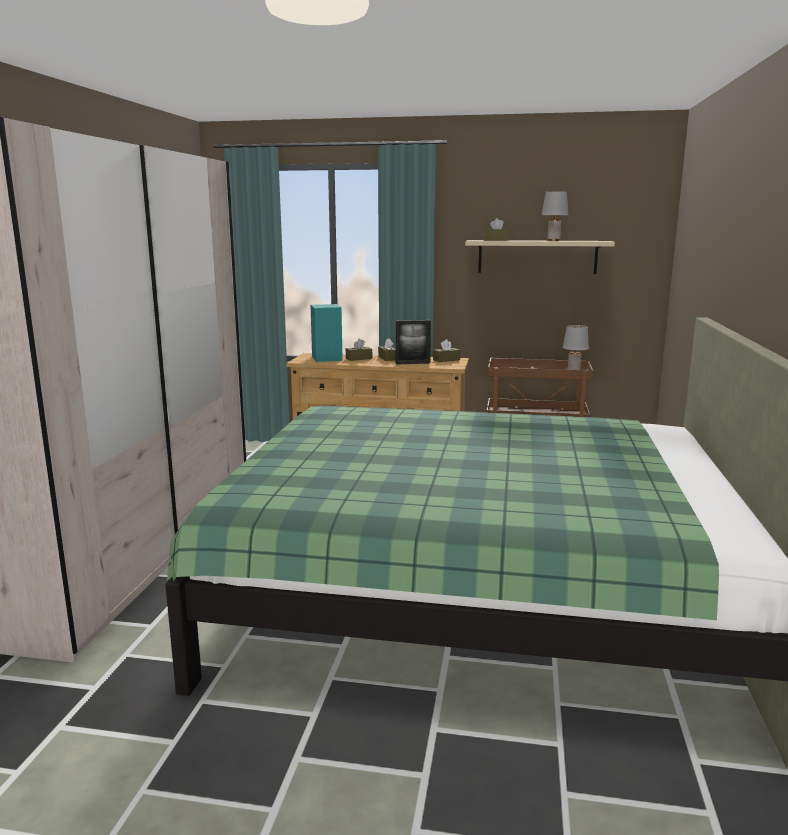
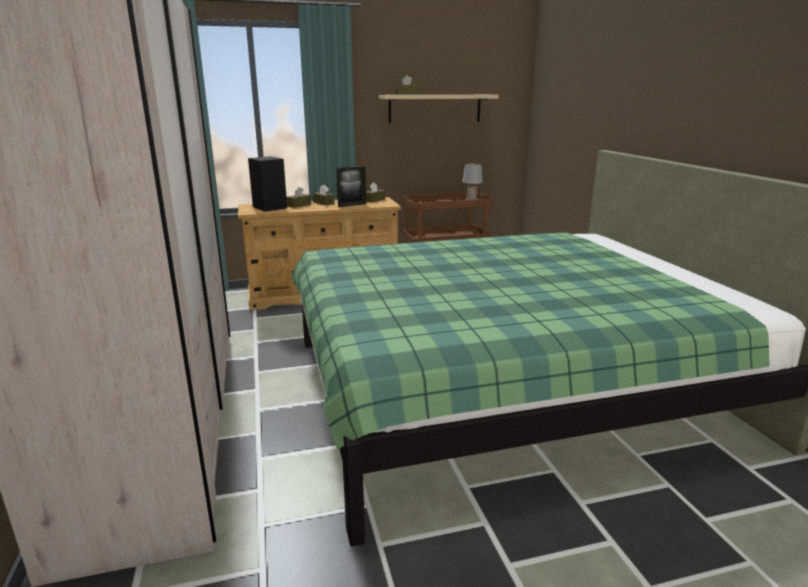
camera: 25 degrees left, 5 degrees up
(327, 358) = (270, 207): turquoise speaker -> black speaker
(553, 240) = (450, 94): grey table lamp -> none

